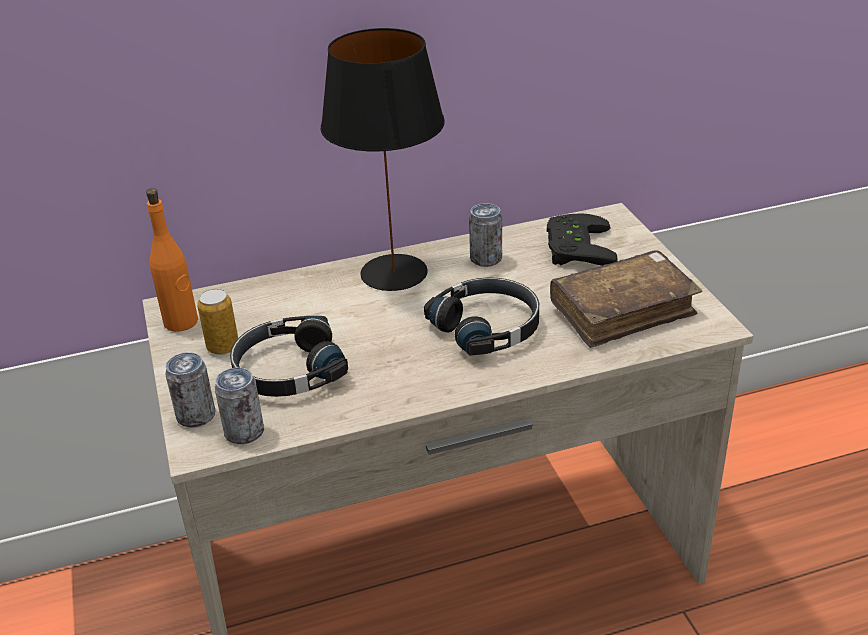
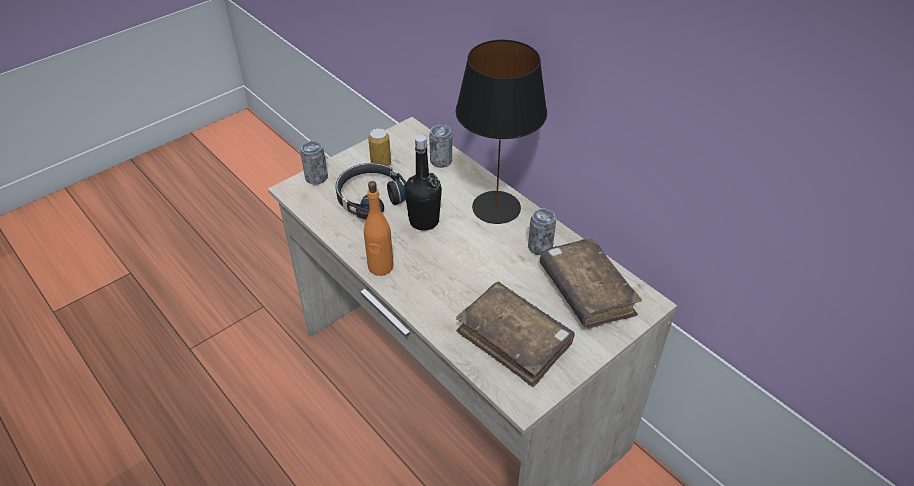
camera: 65 degrees right, 10 degrees up
(181, 322) = (397, 139): orange bottle -> orange bottle (380, 267)
(244, 432) = (309, 201): can -> can (441, 161)
(375, 333) = (424, 221): none -> black bottle
(488, 327) = (457, 272): black headphones -> none
(574, 247) = (586, 291): black game controller -> brown book

